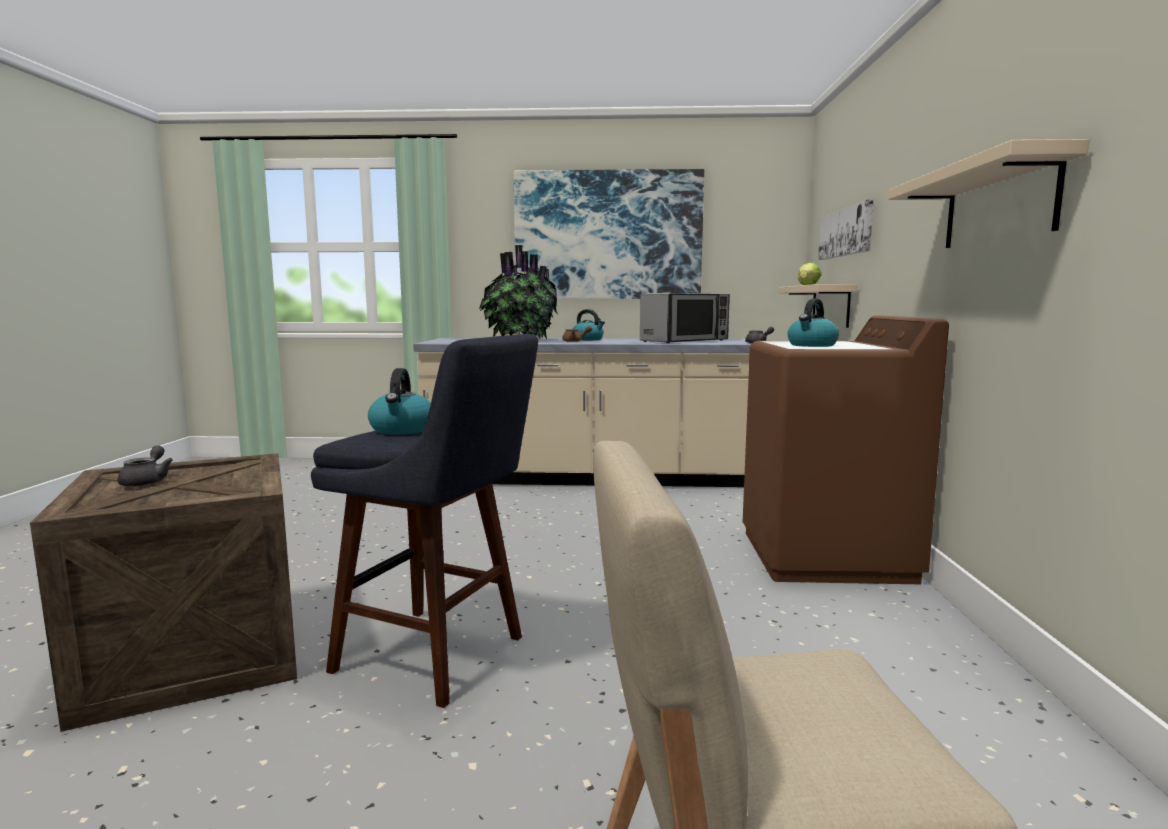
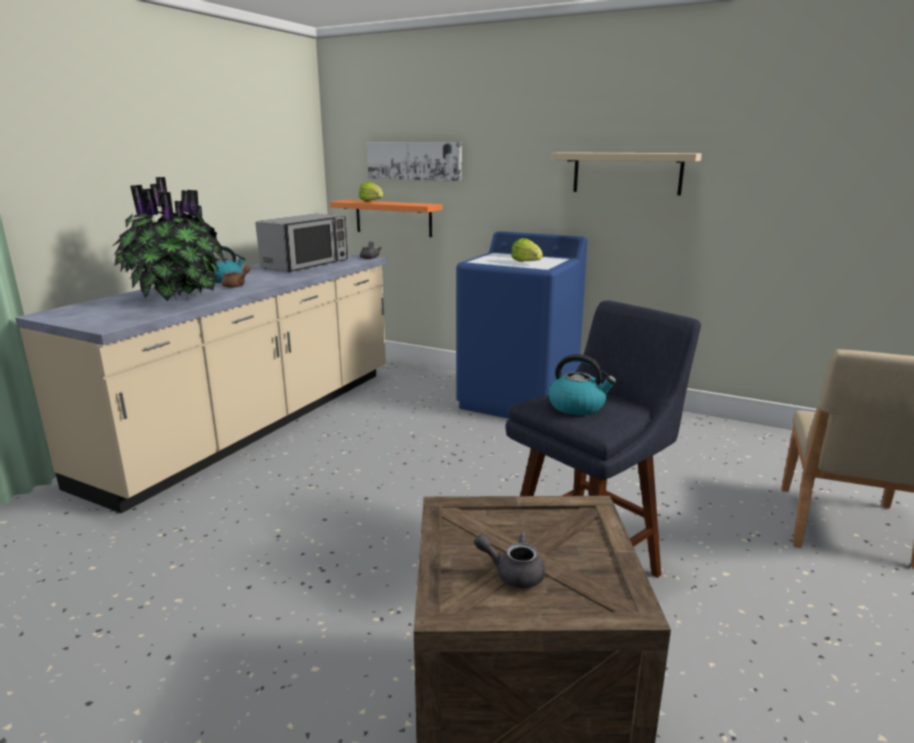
camera: 65 degrees left, 10 degrees up
(608, 235) = (176, 152): picture -> none
(685, 341) = (306, 264): microwave -> microwave turned 45 degrees clockwise
(812, 345) = (527, 263): kettle -> lettuce
(825, 556) = (518, 400): brown washing machine -> blue washing machine
(830, 305) = (393, 218): beige shelf -> orange shelf

